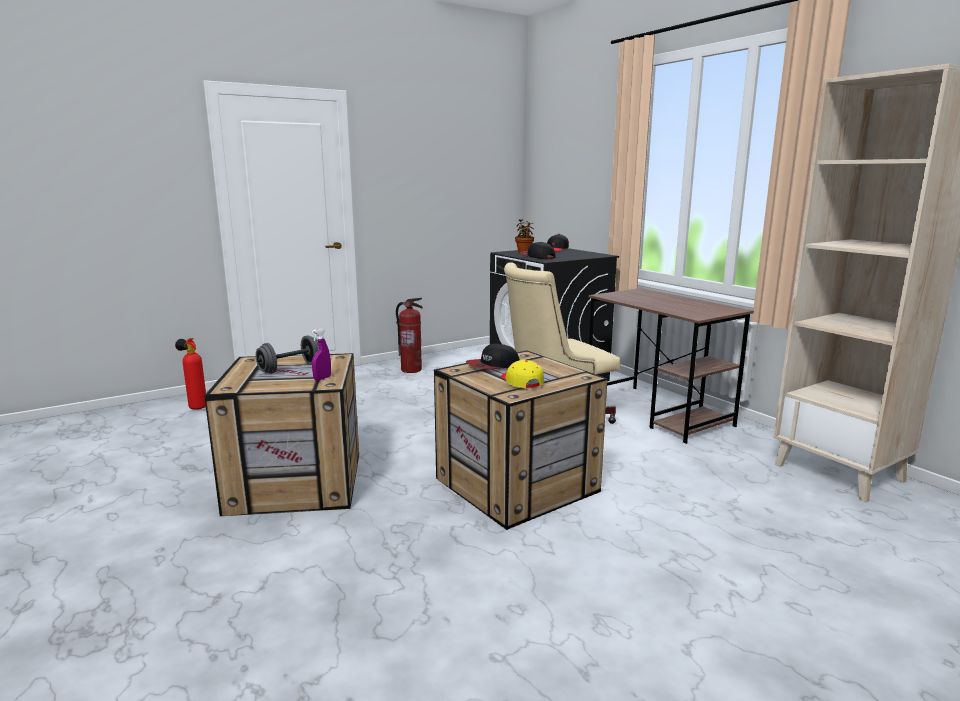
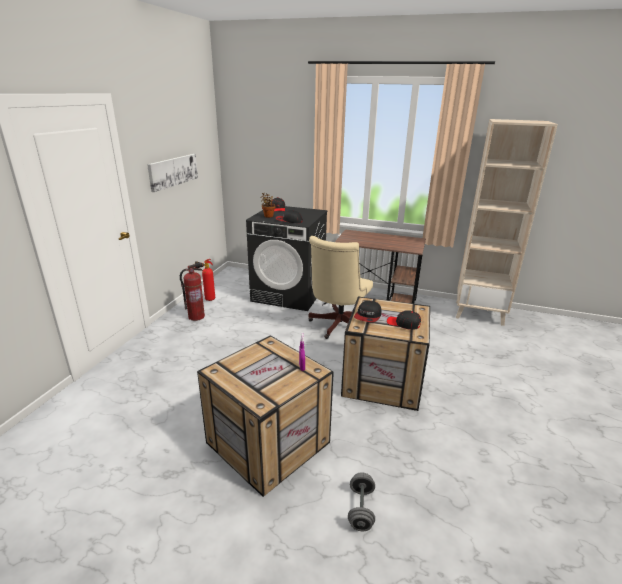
camera: 40 degrees left, 10 degrees up
(196, 407) = (71, 419): fire extinguisher -> fire extinguisher (207, 299)
(290, 368) = (261, 366): grey dumbbell -> grey dumbbell (361, 509)
(431, 189) = (173, 171): none -> picture
(521, 382) = (403, 324): yellow cap -> black cap

